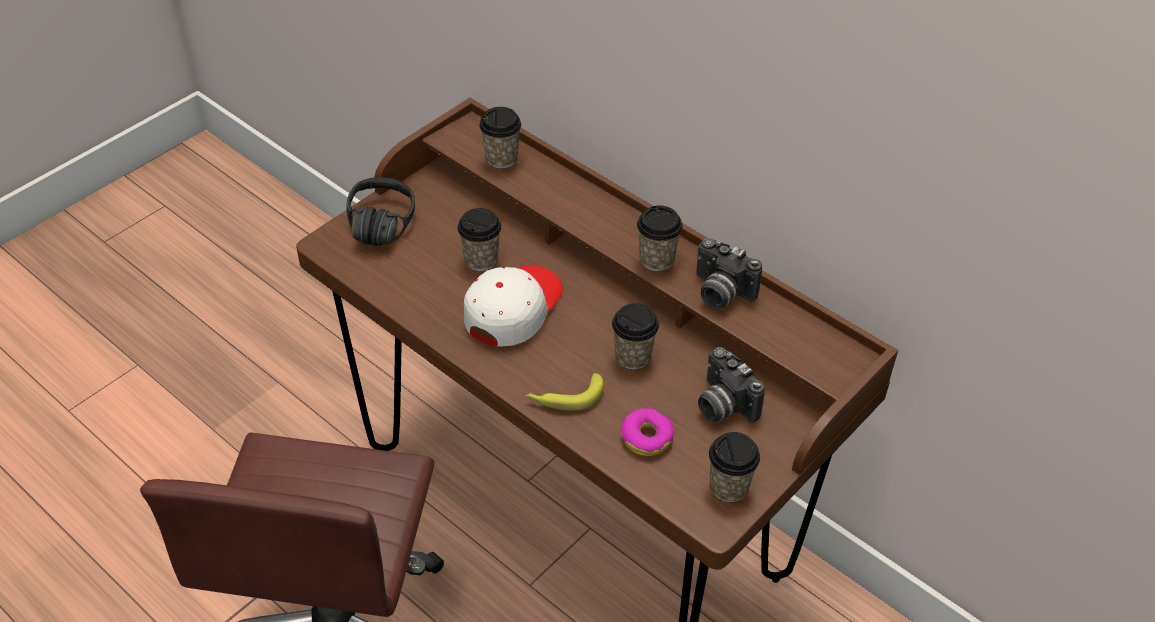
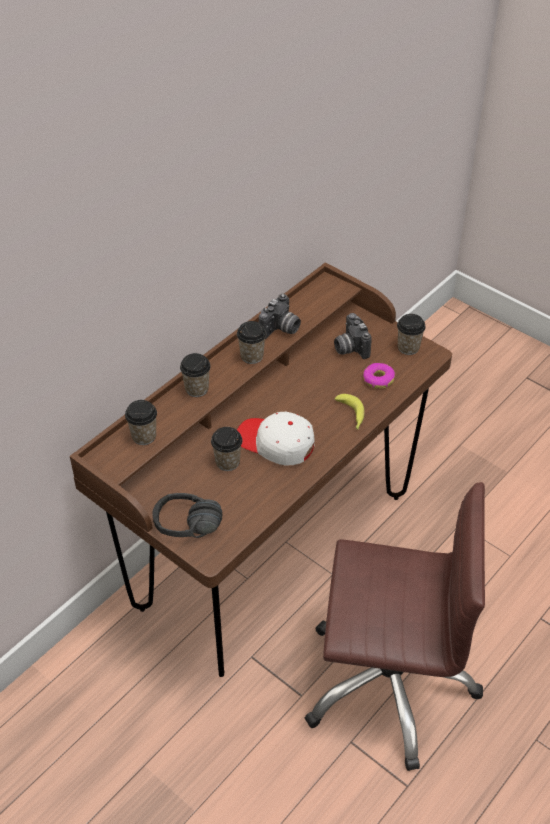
camera: 90 degrees left, 0 degrees up
(633, 356) = (314, 385): cup -> cup (197, 389)
(722, 405) = (350, 348): camera -> camera turned 105 degrees clockwise

